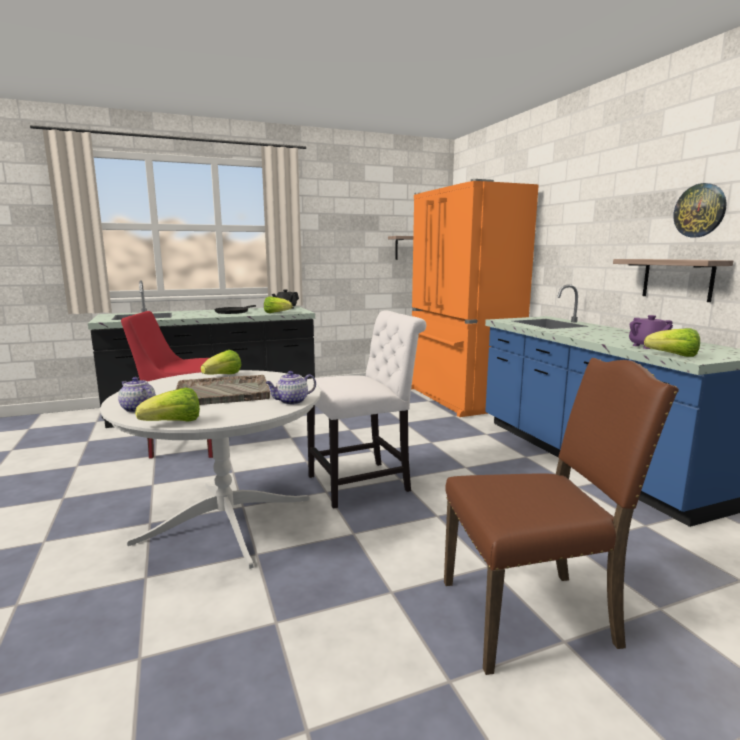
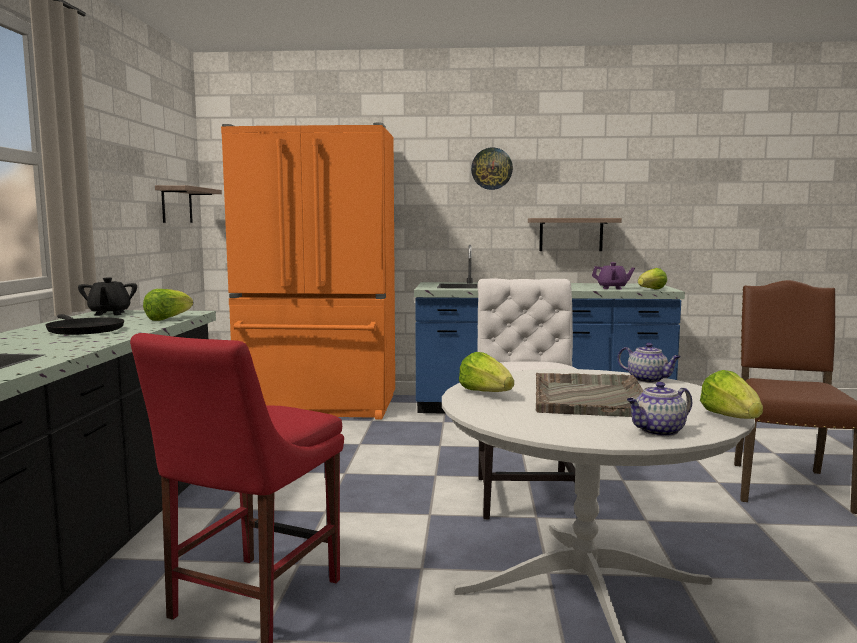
camera: 65 degrees left, 5 degrees down
(291, 401) = (648, 380): teapot -> teapot turned 45 degrees counterclockwise
(700, 210) = (584, 179): wall clock -> wall clock (491, 168)

